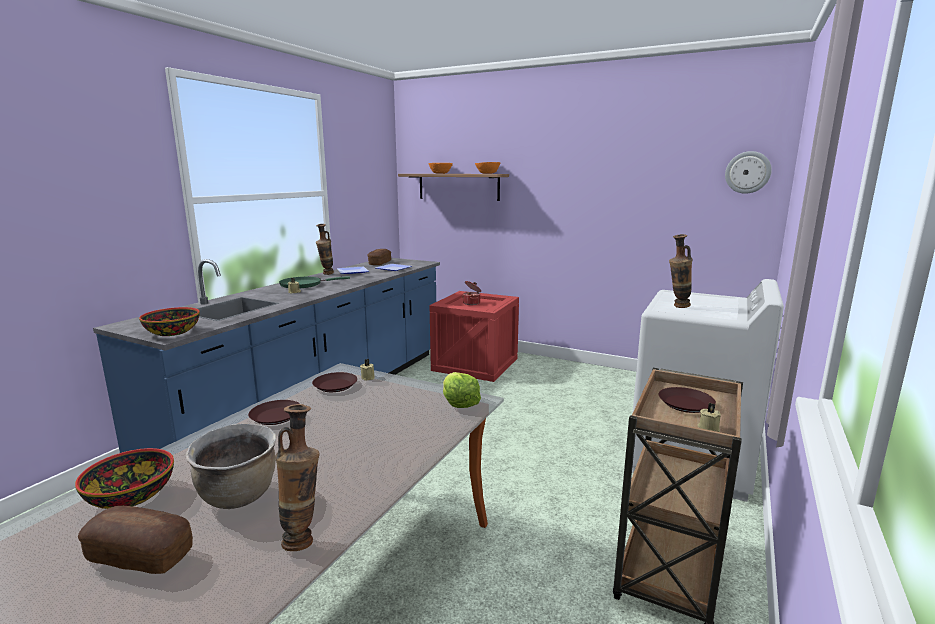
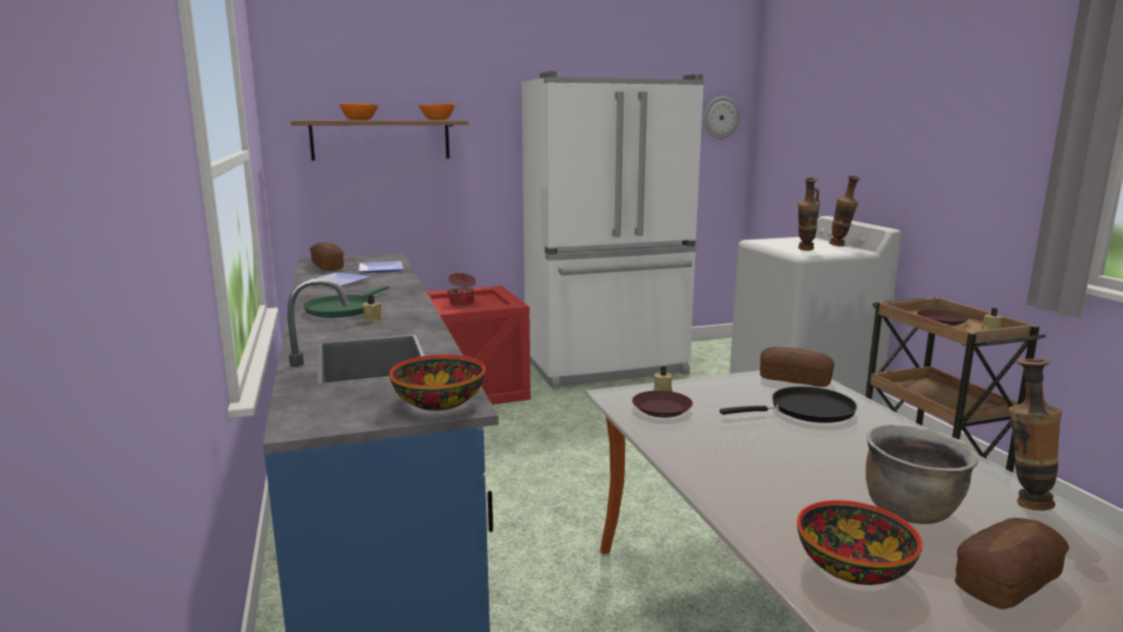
camera: 45 degrees left, 0 degrees up
(276, 416) = (711, 453): brown plate -> none
(326, 274) = (312, 292): vase -> vase (841, 246)
(396, 421) = (806, 410): none -> black frying pan
(459, 403) = (794, 379): lettuce -> bread
(586, 379) = (607, 368): none -> white fridge

